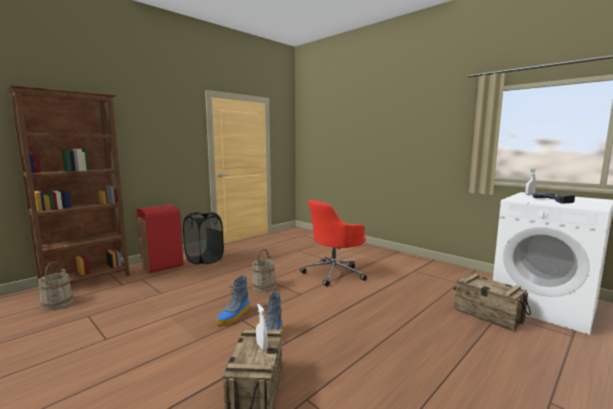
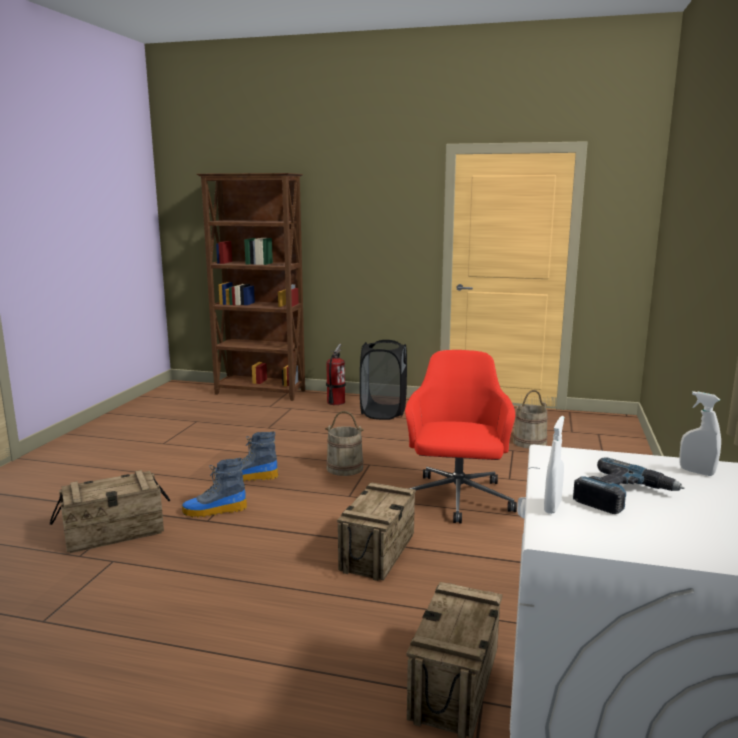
camera: 60 degrees right, 5 degrees up
(57, 303) = (207, 403): beige bucket -> beige bucket (529, 442)
(162, 266) = (335, 402): red trash can -> fire extinguisher
(261, 346) = (117, 487): white spray bottle -> white spray bottle (552, 507)
(334, 273) = (456, 500): red office chair -> red office chair turned 75 degrees clockwise
(370, 302) = (377, 552): none -> crate

